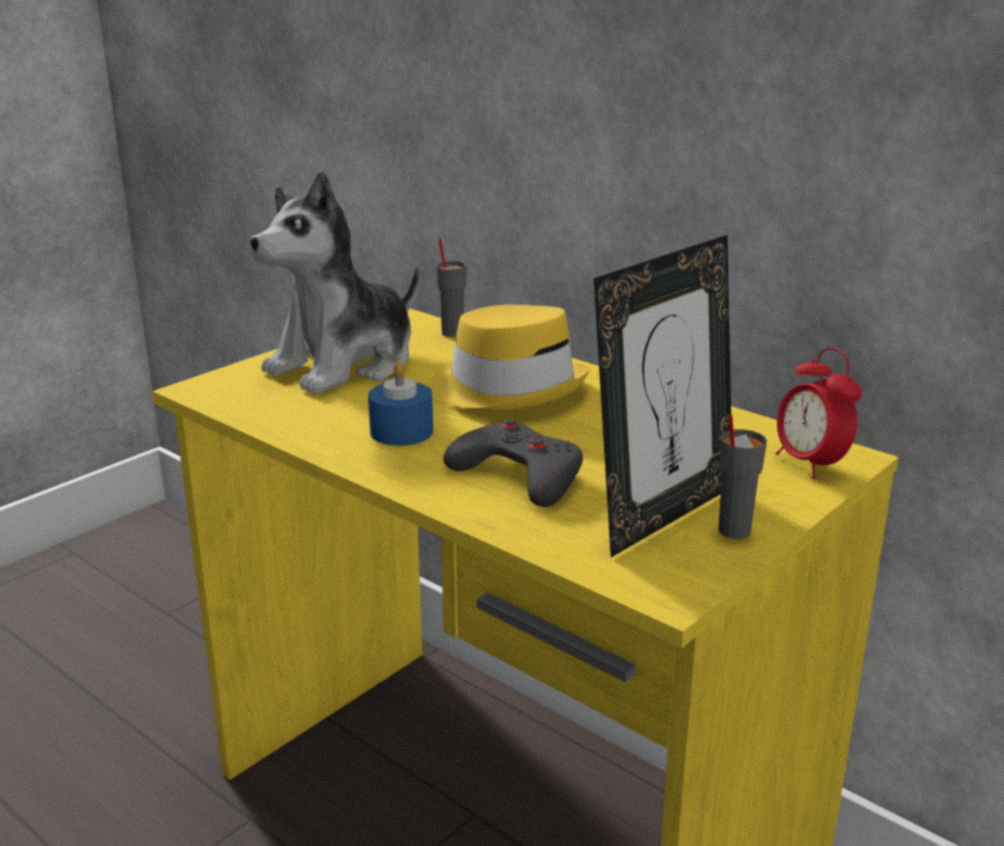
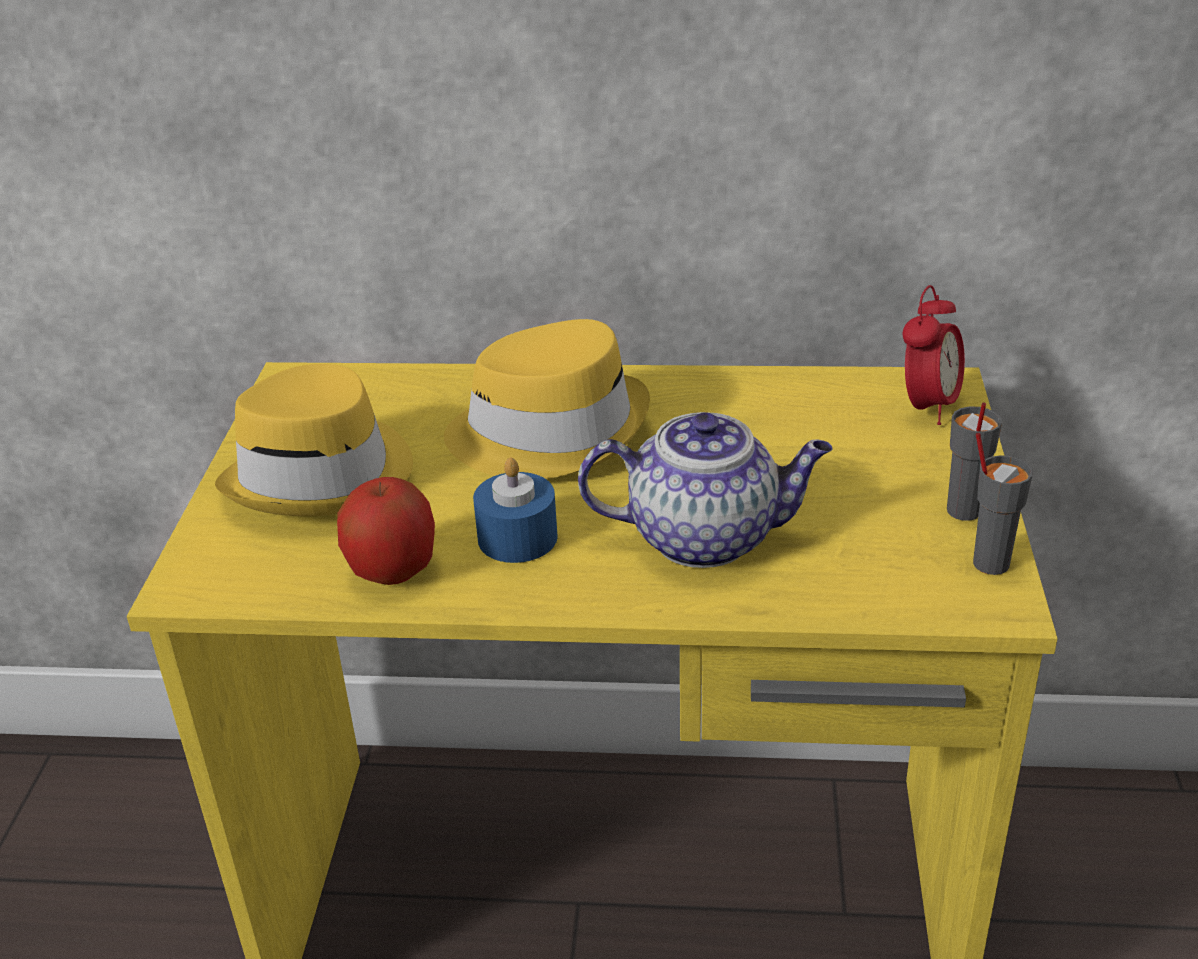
camera: 35 degrees left, 10 degrees up
(308, 420) = (393, 570): none -> apple
(345, 365) = (323, 475): plush toy -> yellow hat
(452, 332) = (383, 379): grey cup -> grey cup (989, 563)
(518, 474) = (706, 537): grey game controller -> teapot
(661, 514) = (886, 521): picture frame -> none
(810, 464) = (928, 407): alarm clock -> alarm clock turned 90 degrees counterclockwise

